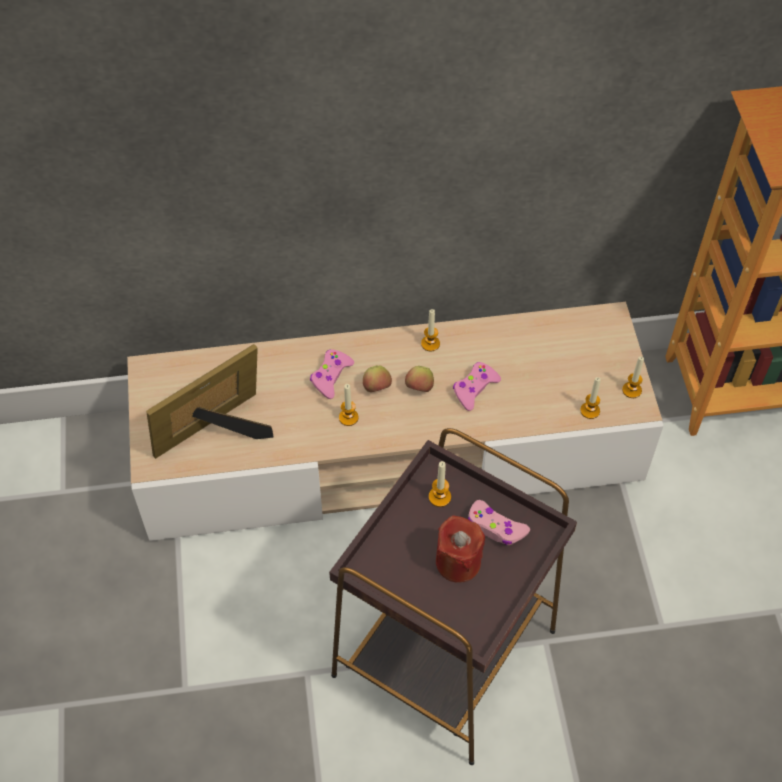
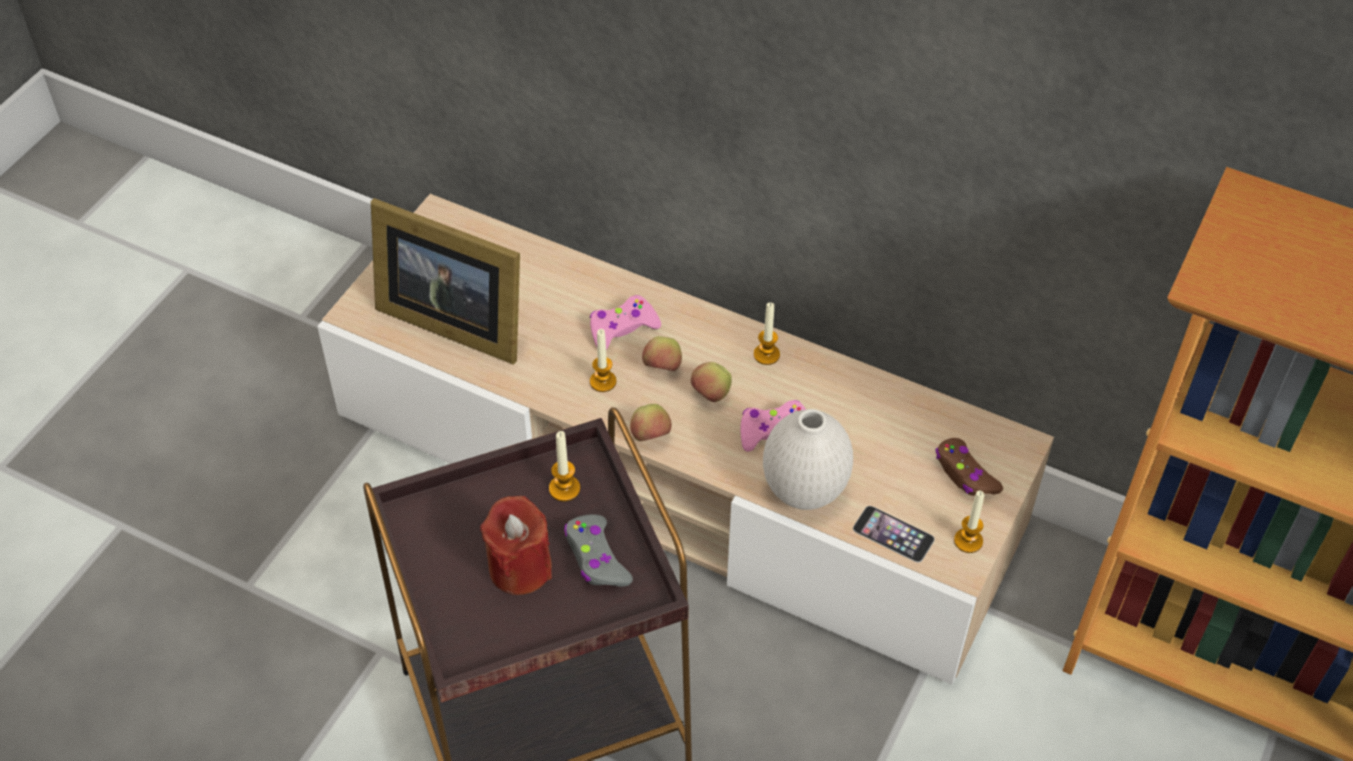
camera: 35 degrees right, 5 degrees down
(217, 432) = (451, 319): picture frame -> picture frame turned 150 degrees counterclockwise
(406, 435) = (650, 437): none -> apple
(496, 527) = (596, 558): pink game controller -> grey game controller
(523, 416) = (805, 493): none -> white vase
(590, 410) = (893, 534): candle -> phone
(598, 351) = (965, 474): none -> brown game controller

